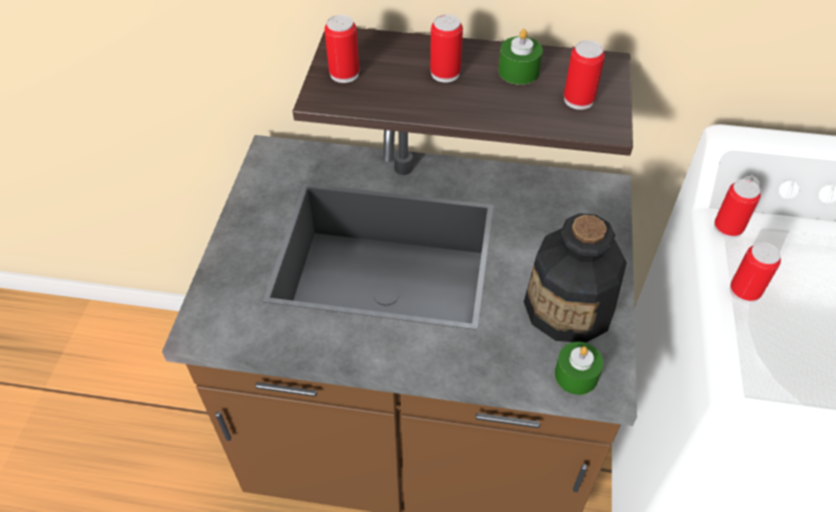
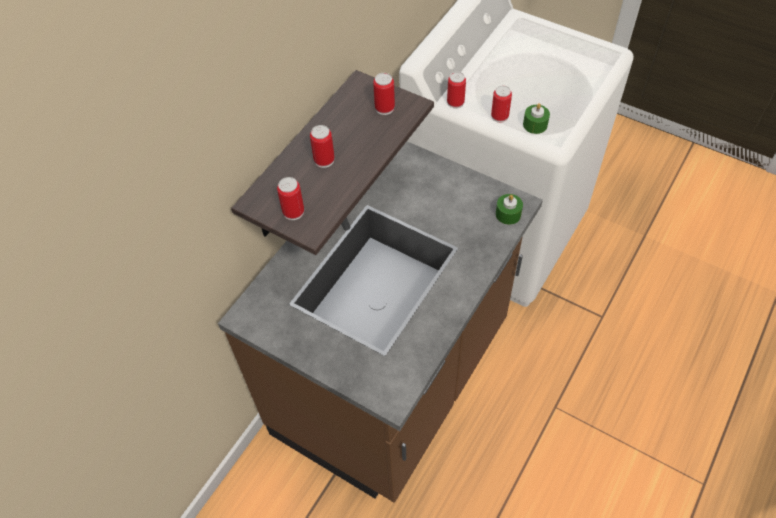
camera: 65 degrees left, 5 degrees up
(518, 71) = (343, 125): green candle -> green candle (535, 124)
(569, 307) = (463, 198): bottle -> none

